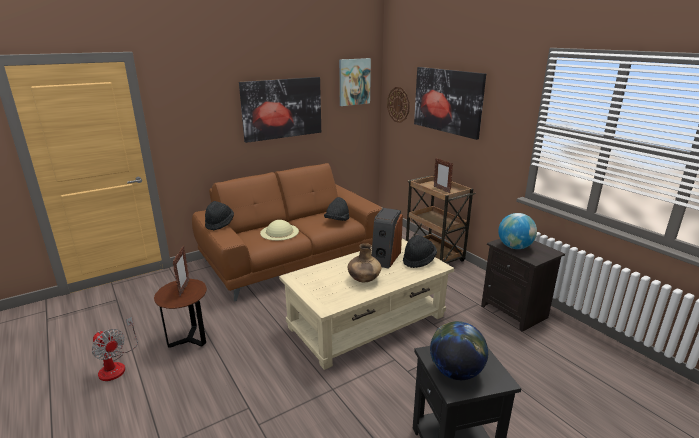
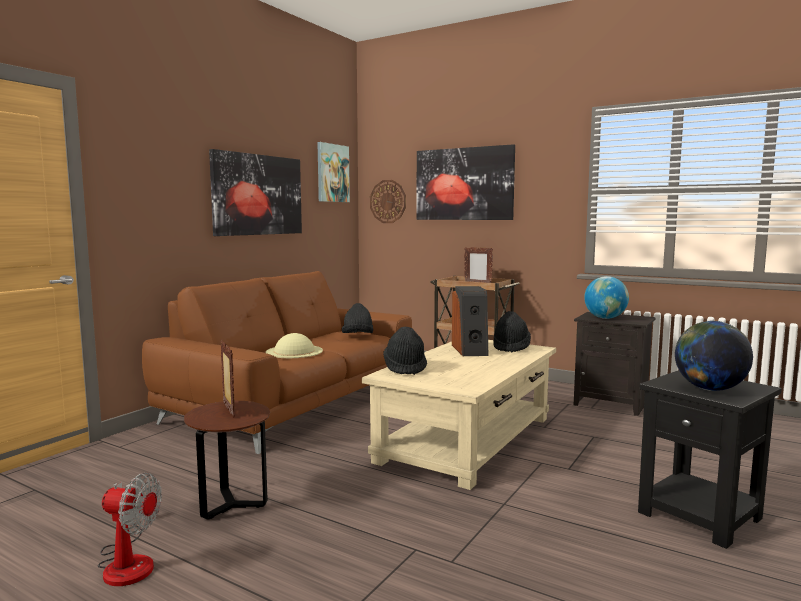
camera: 25 degrees left, 15 degrees down
(219, 224) = (208, 343): black hat -> black hat (405, 368)
(364, 280) = (475, 366): brown vase -> none

